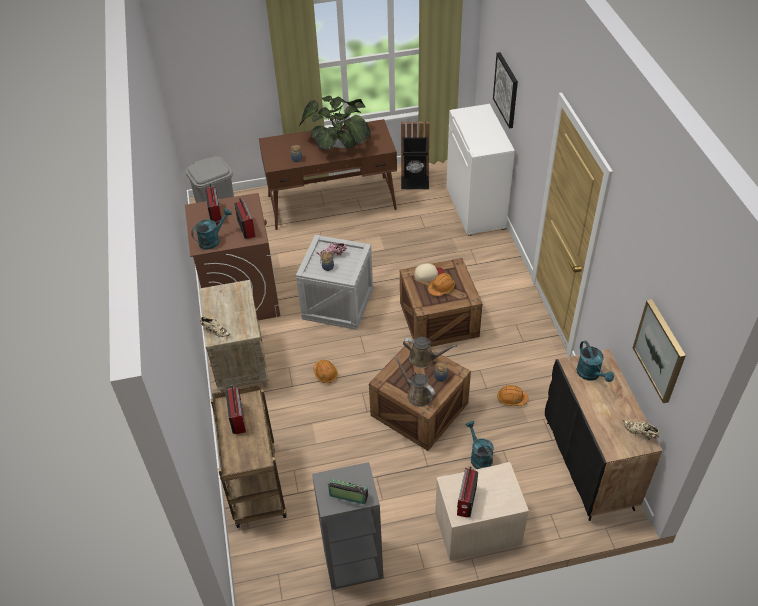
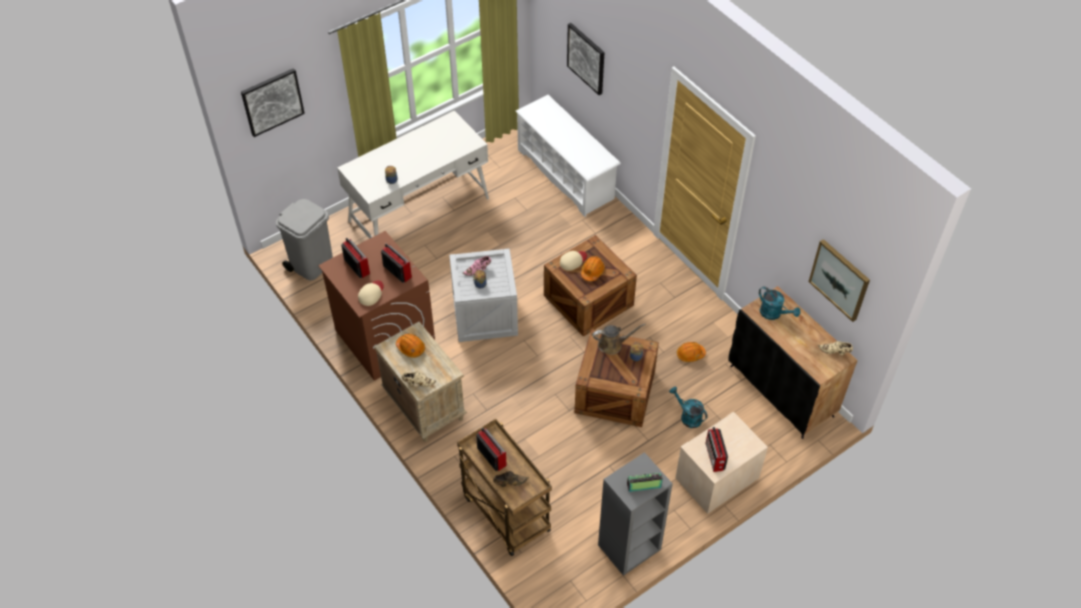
camera: 25 degrees left, 5 degrees up
(201, 55) = (272, 101): none -> picture
(212, 240) = (371, 293): turquoise watering can -> beige cap
(239, 449) = (509, 483): none -> brown shoe
(325, 374) = (511, 388): orange hard hat -> orange hard hat (411, 348)
(332, 202) = (419, 210): brown desk -> white desk
(338, 142) = (423, 149): potted plant -> none
(415, 182) = (492, 163): black trash can -> none
(417, 395) = (624, 380): brown watering can -> none
(476, 208) = (566, 174): white cabinet -> white shoe rack

